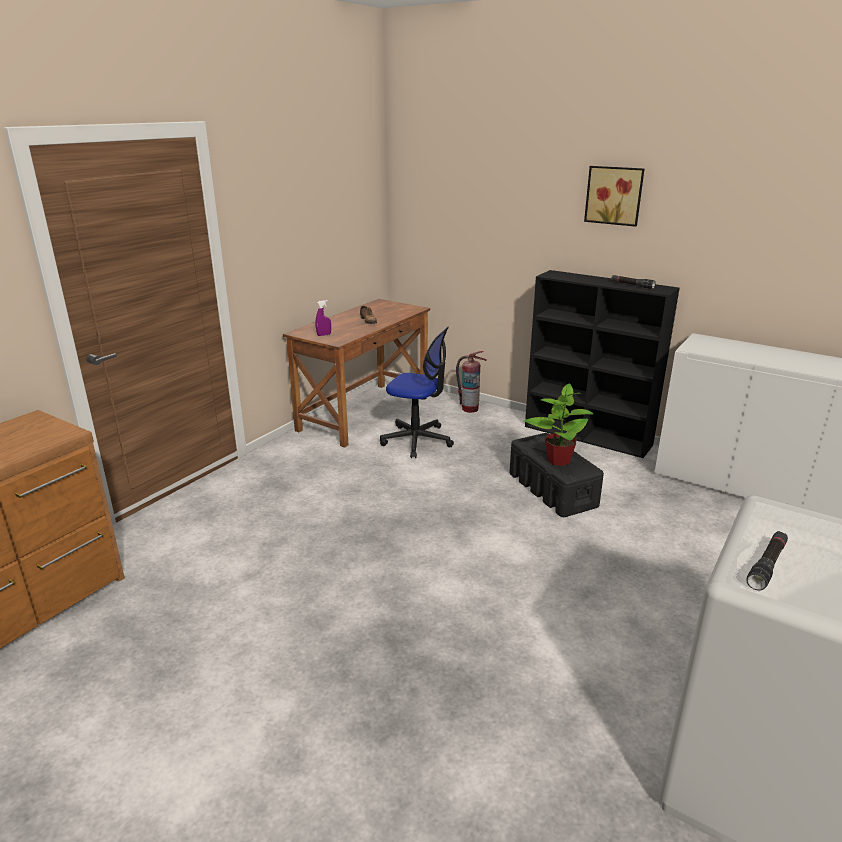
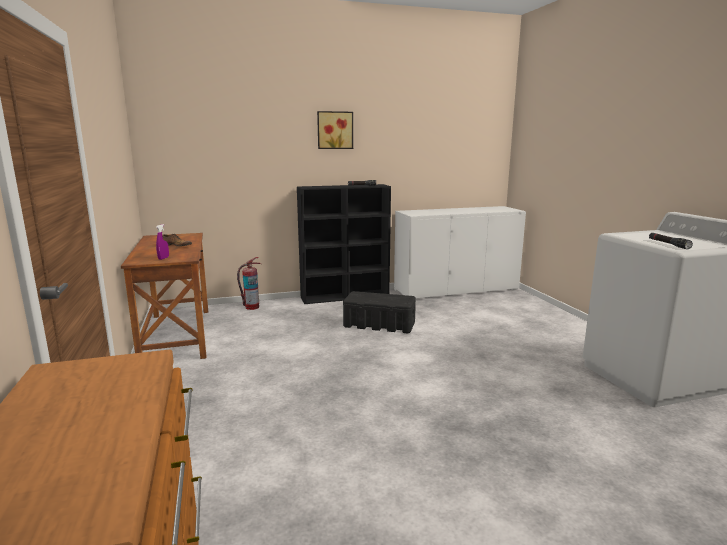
camera: 50 degrees left, 10 degrees down
(417, 440) = (252, 334): office chair -> none
(558, 460) = (386, 299): potted plant -> none

